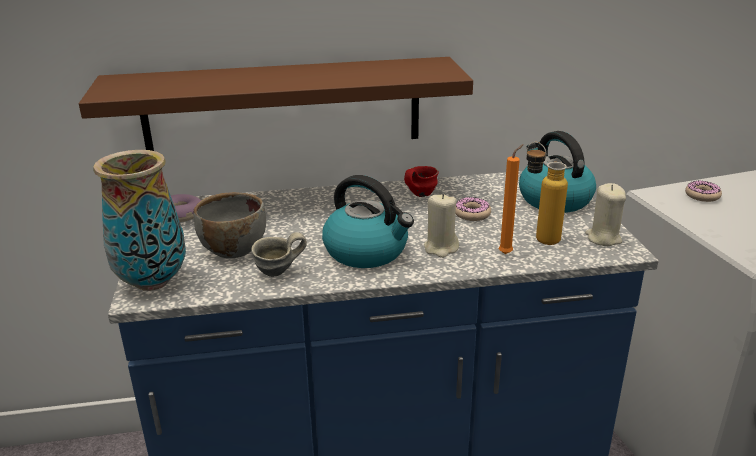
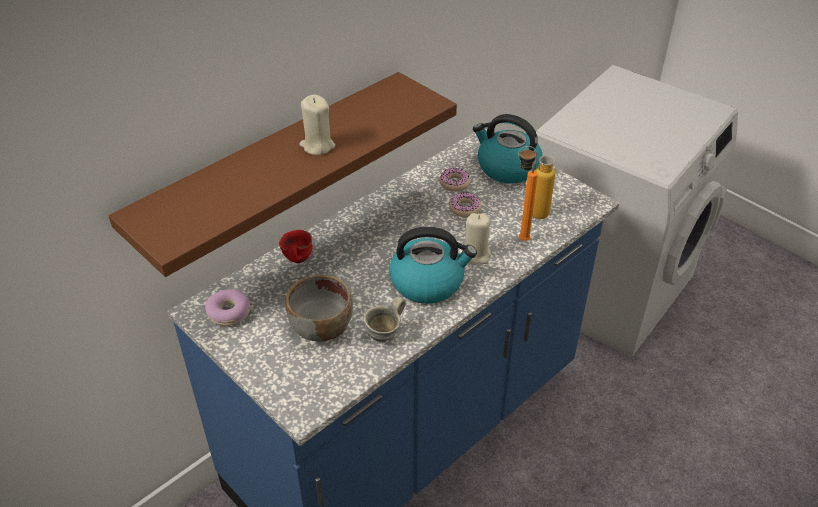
camera: 35 degrees left, 15 degrees up
(153, 282) = (296, 392): vase -> none
(418, 195) = (405, 204): red mug -> red mug (296, 261)
(603, 238) = (572, 196): beige candle -> beige candle (317, 146)
(702, 196) = (587, 118): donut -> donut (454, 183)

